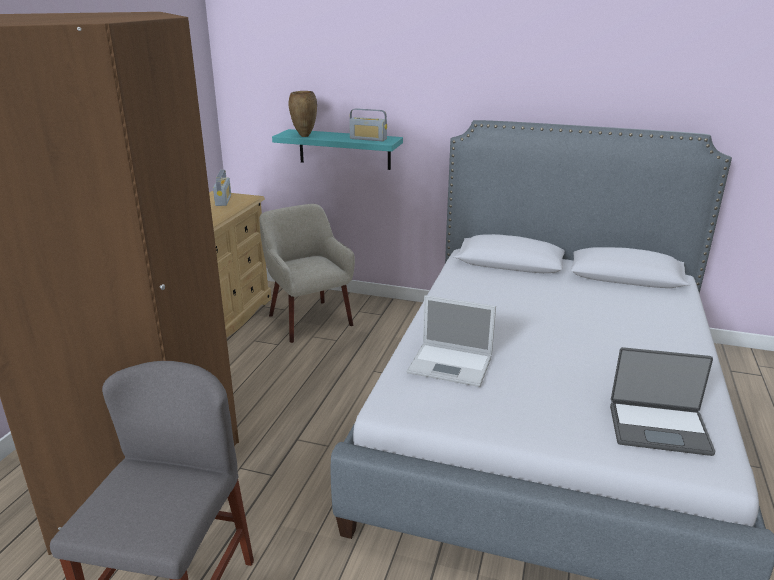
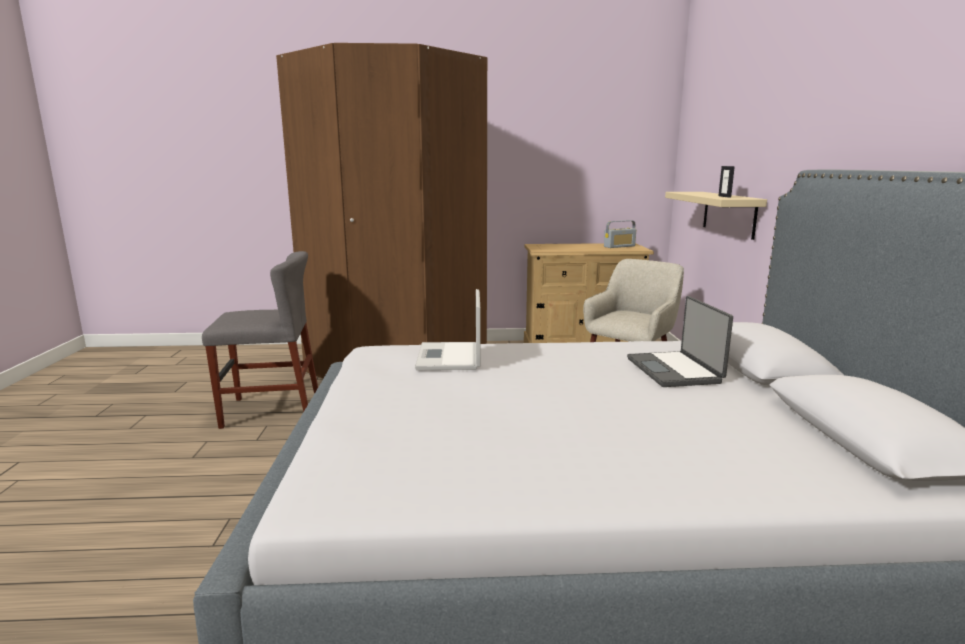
camera: 70 degrees right, 10 degrees down
(304, 136) = (686, 193): brown vase -> none
(344, 149) = (729, 214): turquoise shelf -> beige shelf
(368, 139) = (724, 196): radio -> picture frame
(658, 428) = (383, 460): laptop -> laptop (675, 370)

